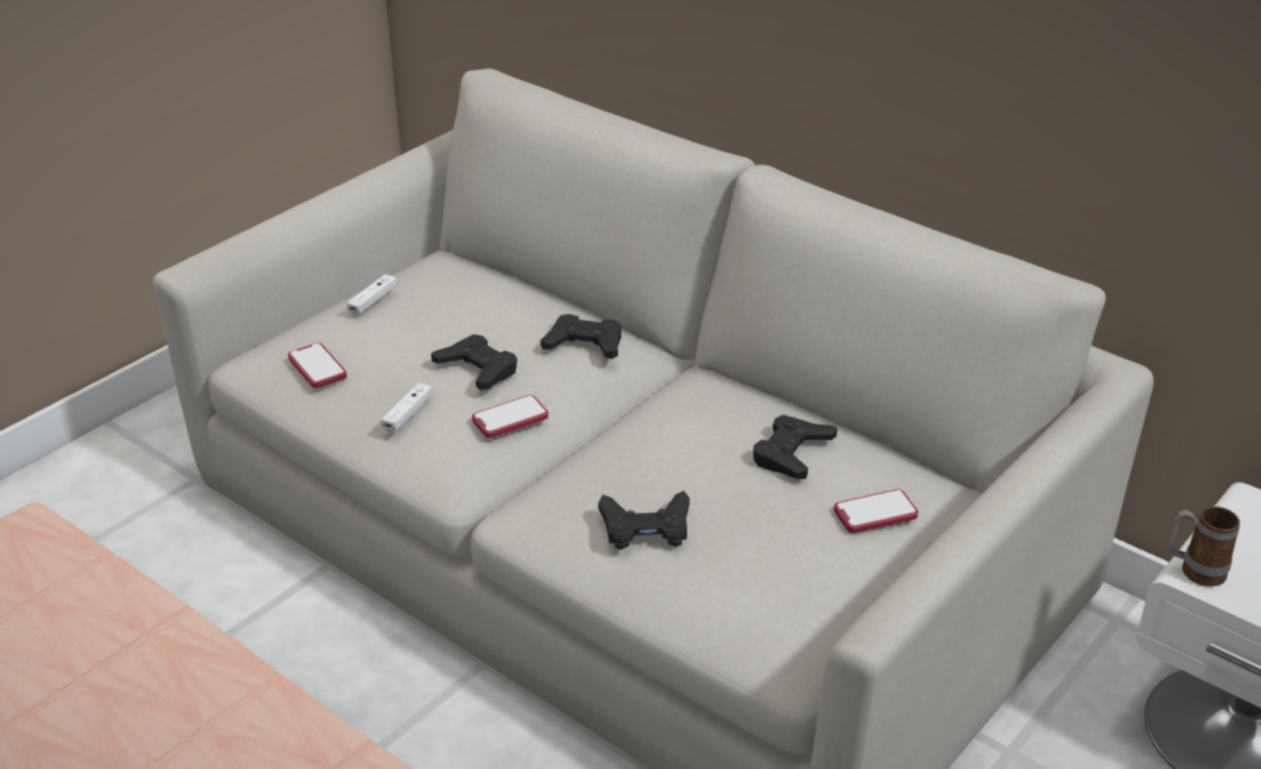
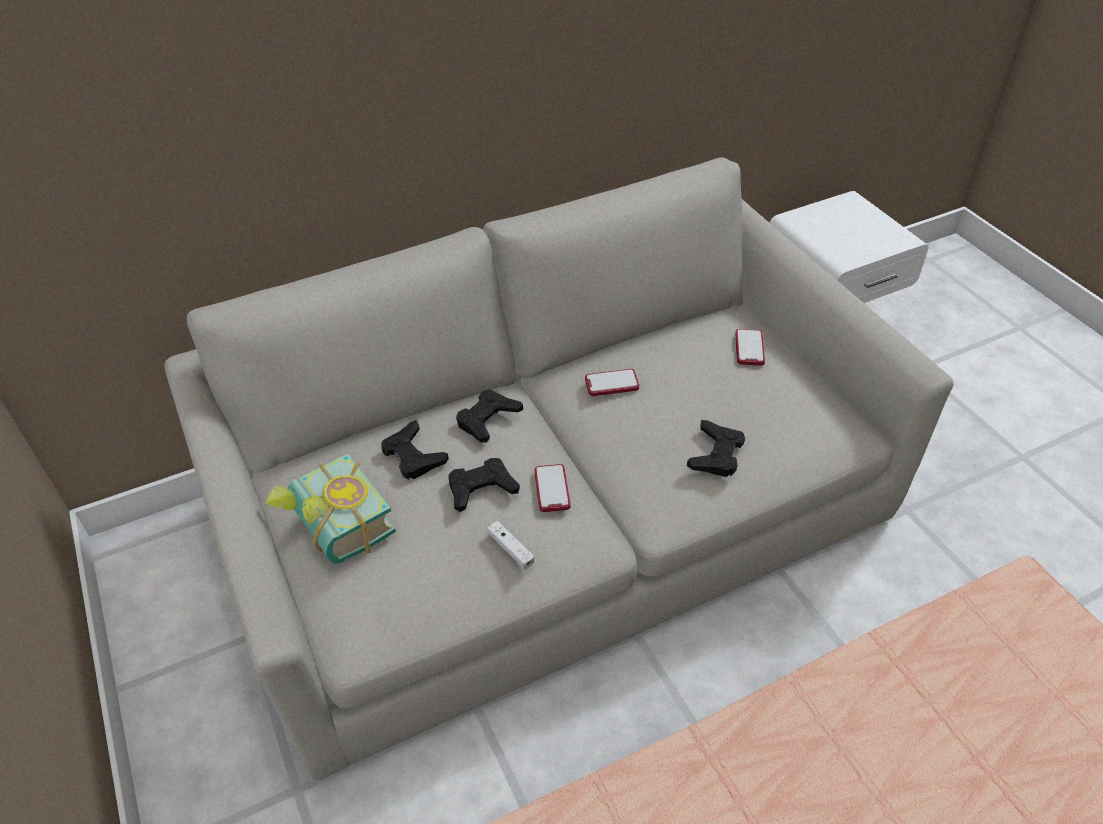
camera: 65 degrees left, 10 degrees up
(317, 367) = (406, 594): phone -> phone (611, 384)
(373, 301) = (334, 530): white game controller -> book
(791, 453) = (674, 362): black game controller -> black game controller (413, 456)
(1193, 571) = (840, 259): mug -> none

